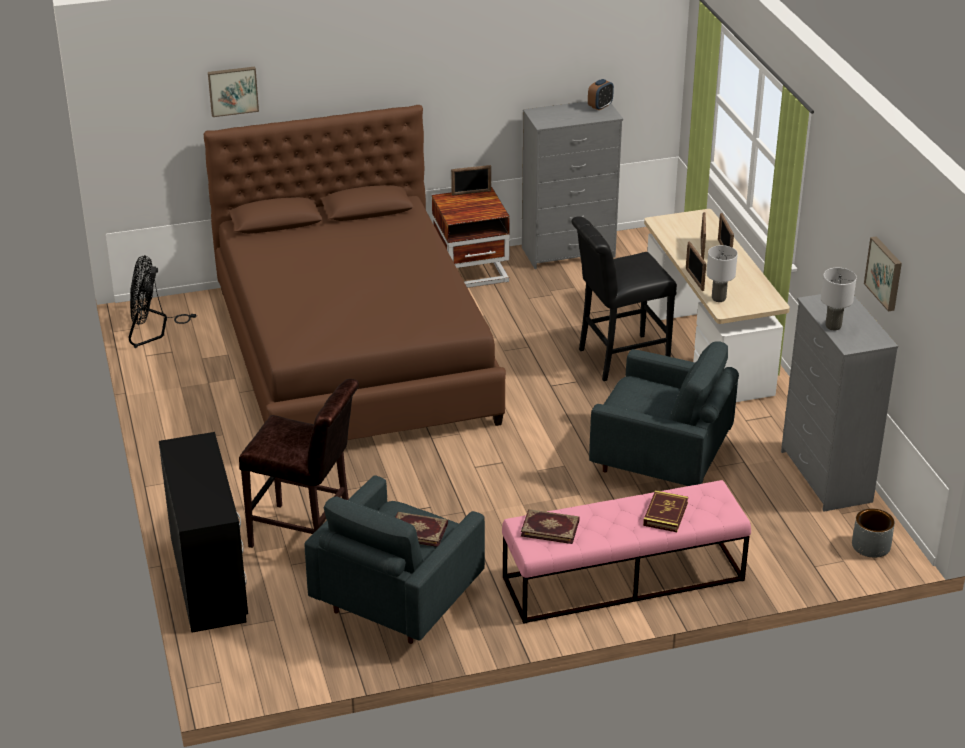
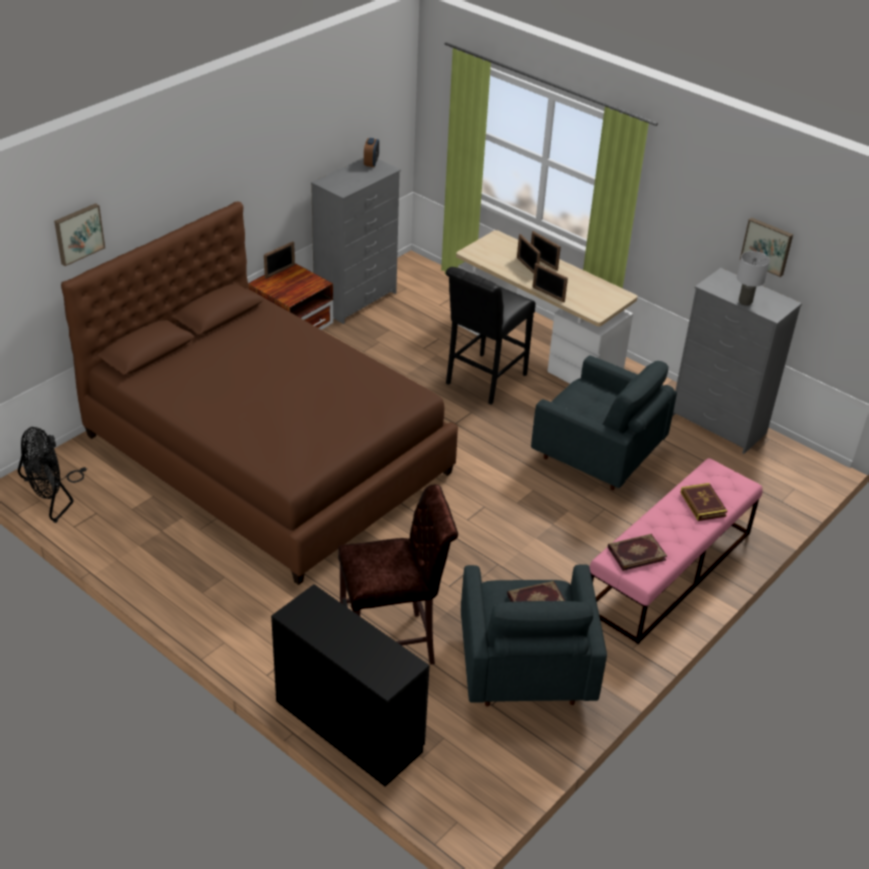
camera: 35 degrees left, 5 degrees up
(661, 460) = (598, 457): grey armchair -> grey armchair turned 45 degrees clockwise
(719, 298) = (582, 305): white table lamp -> none
(870, 546) = (799, 469): grey planter -> none

